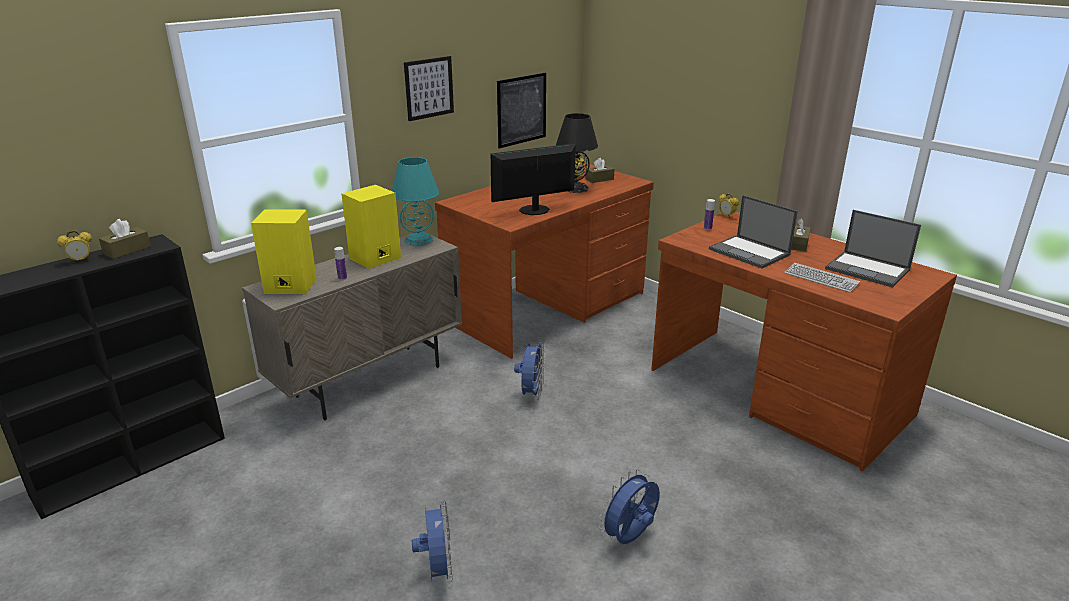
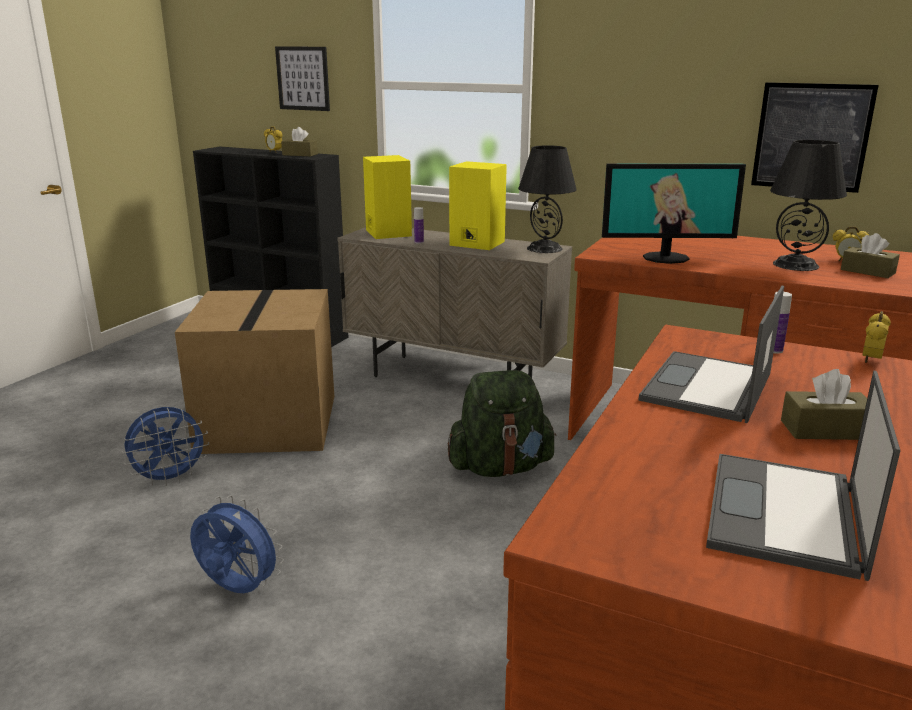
camera: 70 degrees right, 5 degrees down
(366, 498) = (266, 422): none -> cardboard box
(418, 240) = (544, 248): turquoise table lamp -> black table lamp
(429, 88) = (642, 73): picture -> picture (303, 78)
(531, 393) = (500, 468): blue fan -> green backpack
(534, 210) = (666, 257): monitor -> monitor turned 135 degrees clockwise
(821, 279) = (655, 457): keyboard -> none

